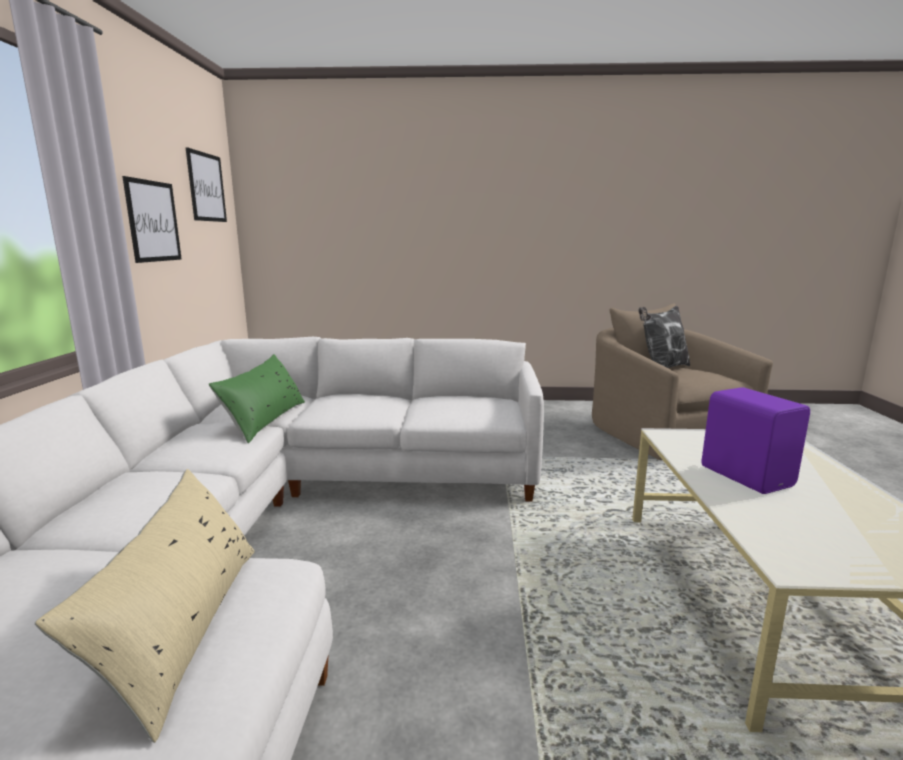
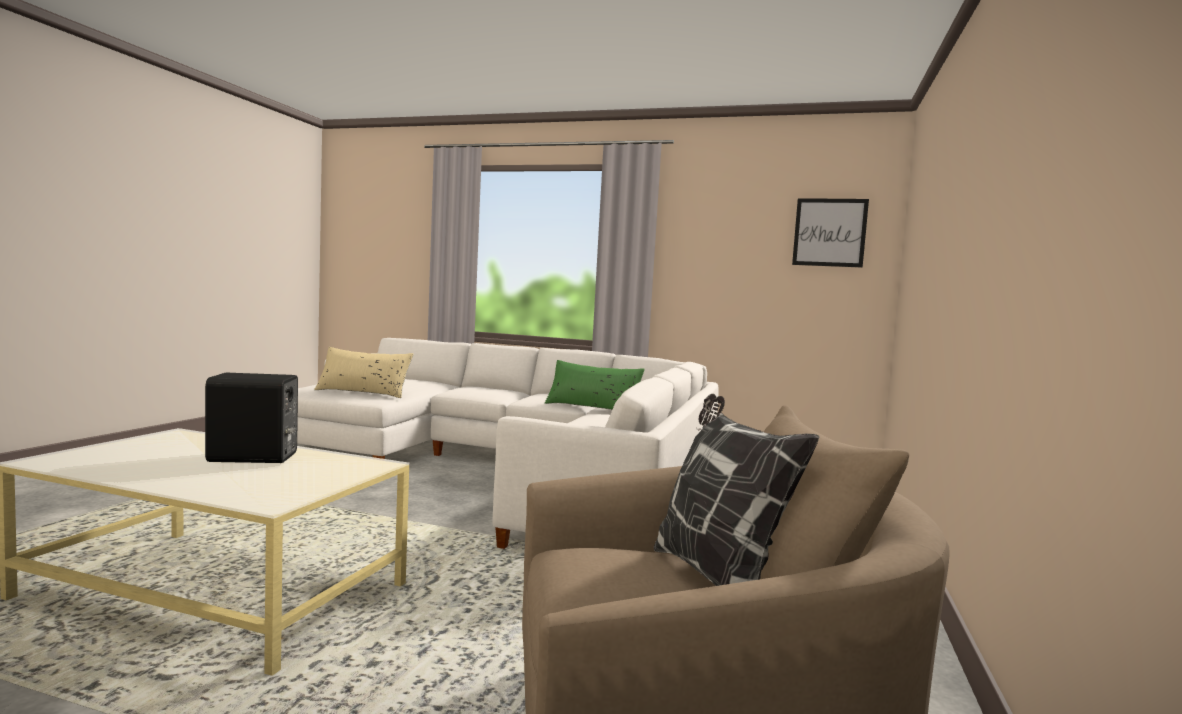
camera: 105 degrees right, 10 degrees down
(153, 221) = (723, 265): picture -> none
(746, 475) = (254, 458): purple speaker -> black speaker

